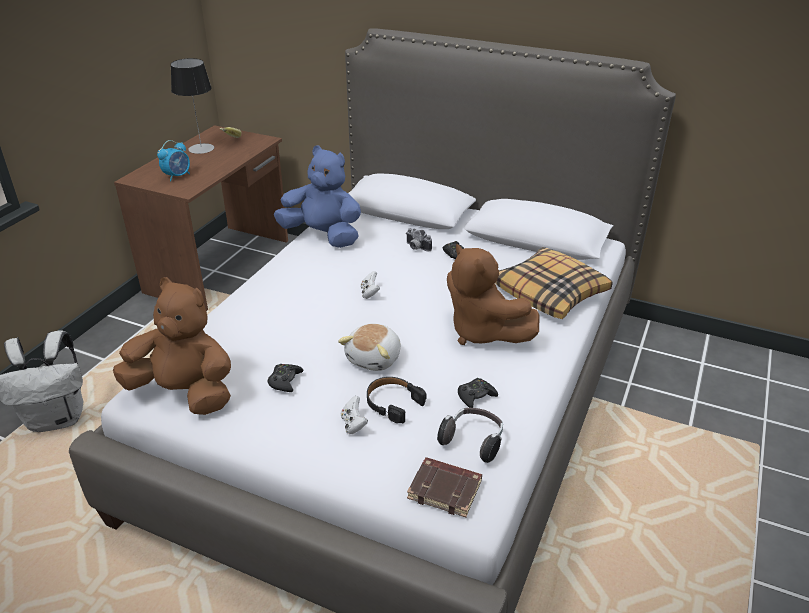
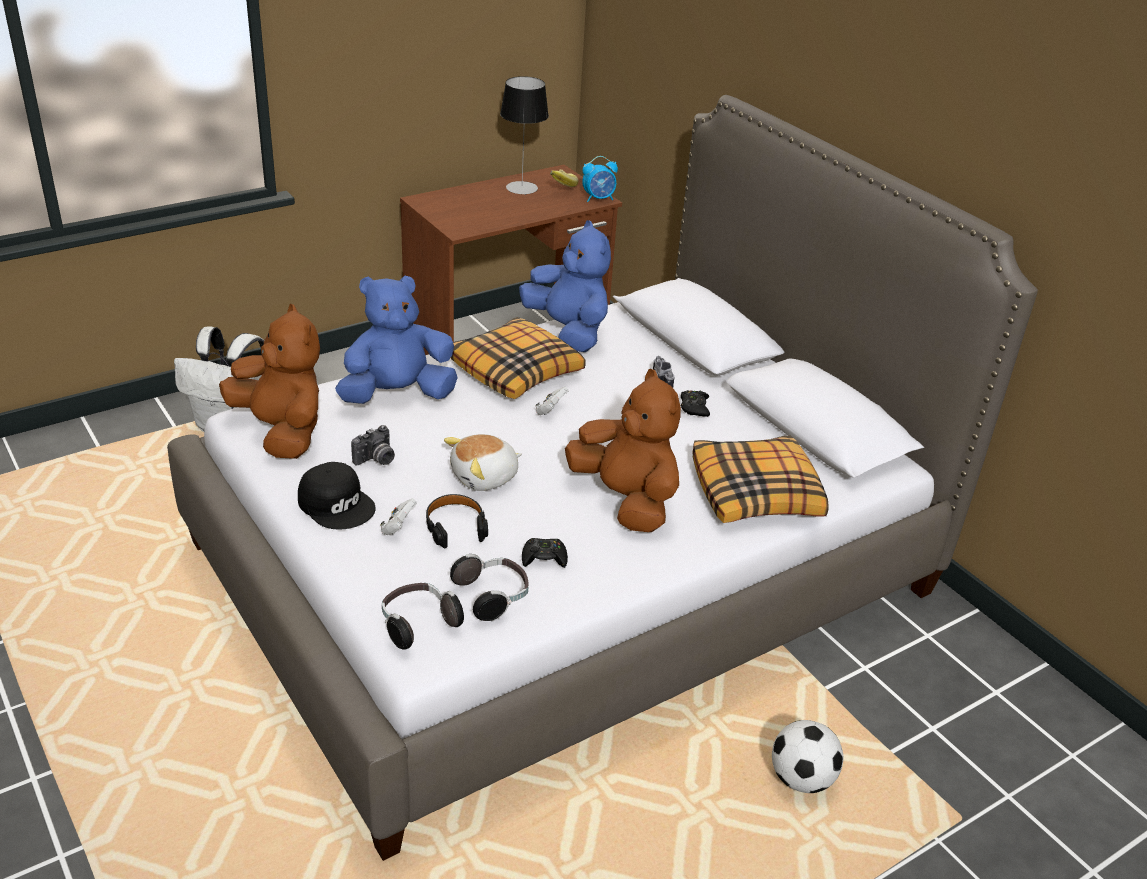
camera: 30 degrees right, 0 degrees up
(177, 176) = (466, 211): alarm clock -> alarm clock (599, 199)
(248, 326) = (397, 395): none -> blue plush toy
(285, 381) = (376, 460): black game controller -> camera
(289, 428) = (337, 504): none -> black cap
(316, 275) = (516, 370): none -> pillow
(446, 490) = (418, 624): brown book -> headphones
(482, 332) = (626, 500): brown plush toy -> brown plush toy turned 150 degrees clockwise
(665, 470) = (801, 779): none -> football

